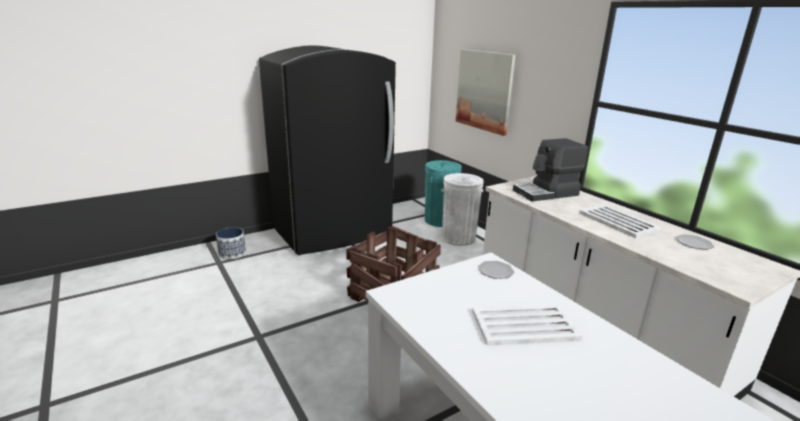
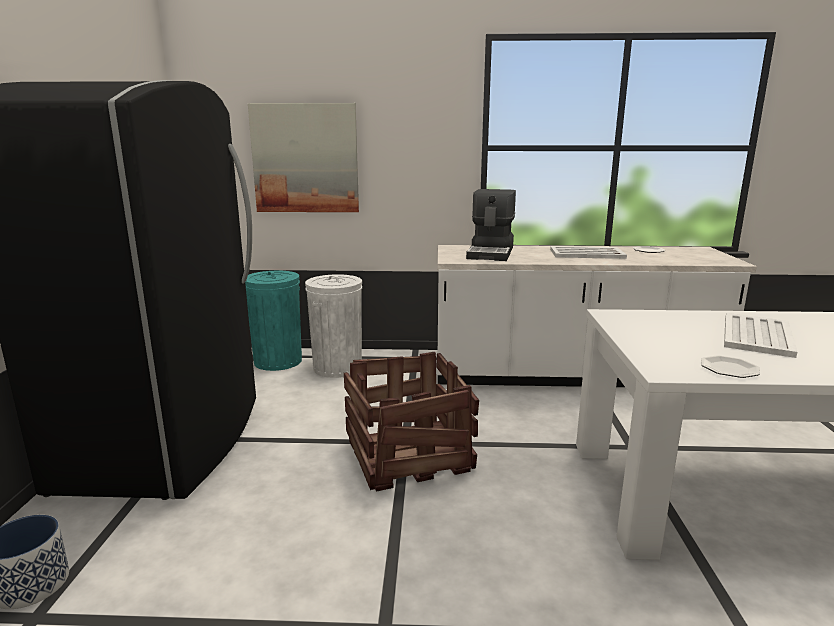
camera: 55 degrees left, 5 degrees down
(496, 271) = (634, 317): plate -> plate (728, 368)

